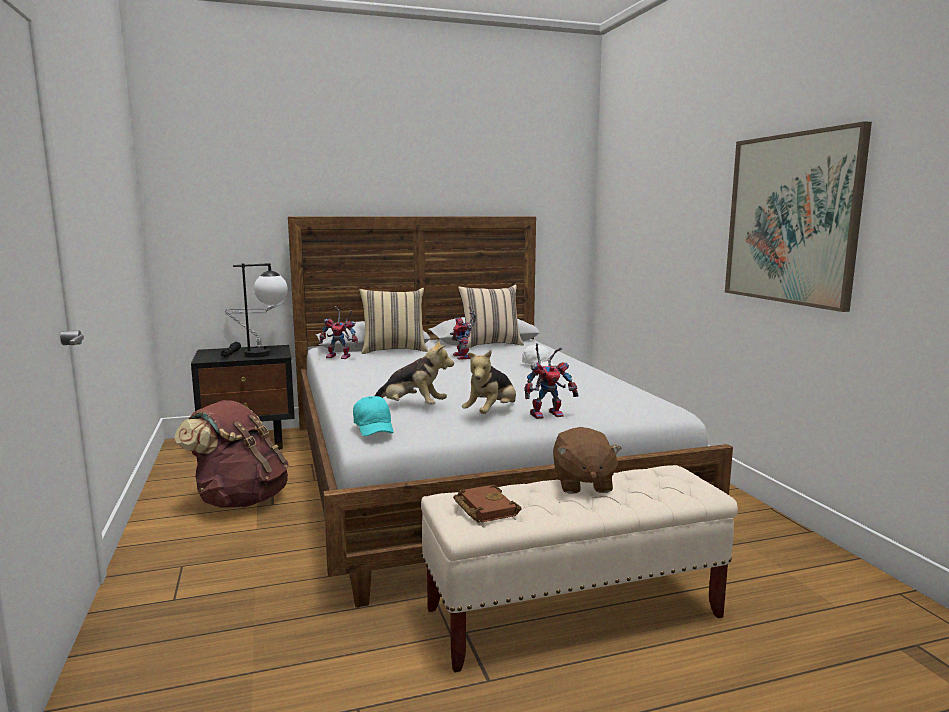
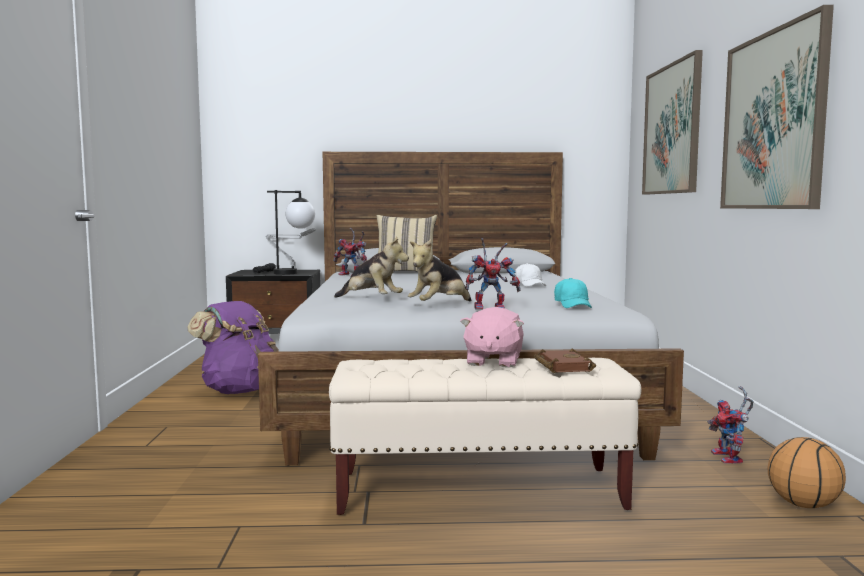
camera: 15 degrees right, 5 degrees down
(240, 500) = (241, 391): brown backpack -> purple backpack
(374, 428) = (320, 306): turquoise cap -> turquoise cap (573, 305)
(464, 357) = (465, 278): toy robot -> toy robot (730, 459)
(483, 508) = (381, 367): brown book -> brown book (561, 366)
(490, 345) = (502, 273): beige pillow -> none
(582, 484) = (492, 361): brown plush toy -> pink plush toy
(655, 203) = (672, 129): none -> picture
(853, 588) = (803, 505): none -> basketball

